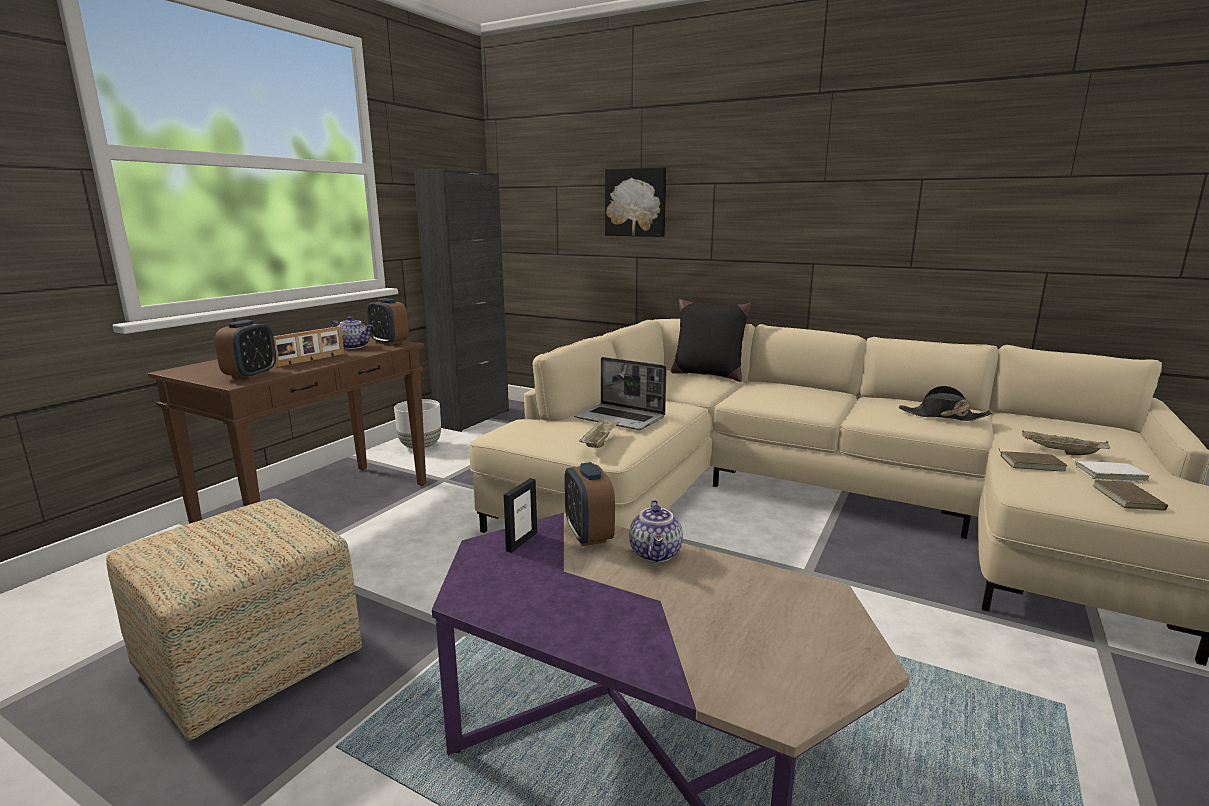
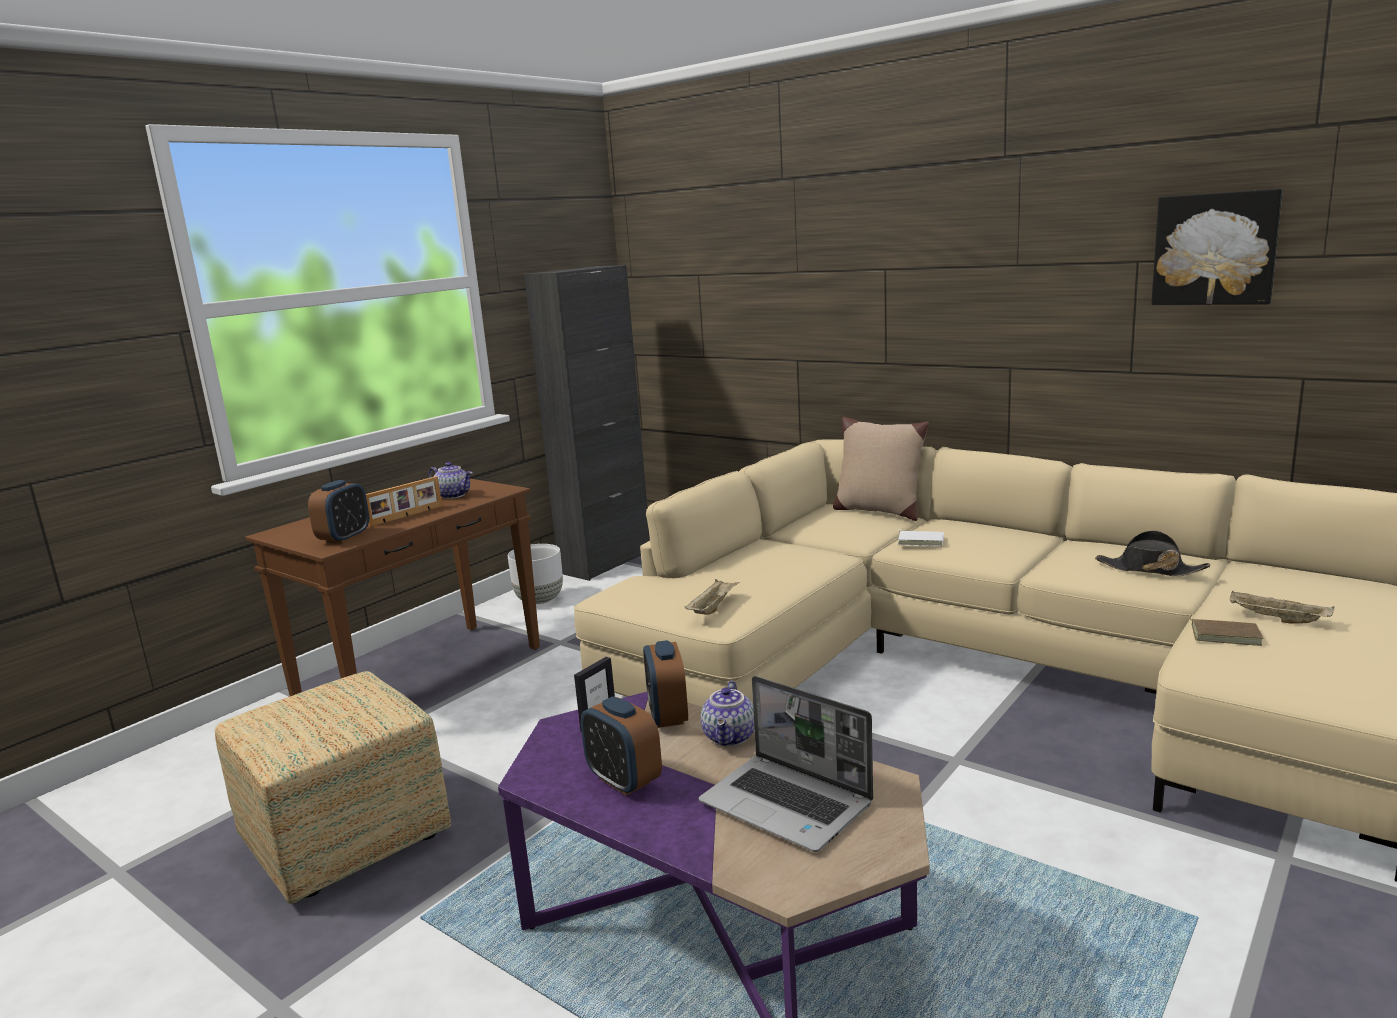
camera: 10 degrees right, 0 degrees up
(389, 342) = (493, 488): alarm clock -> alarm clock (624, 780)
(621, 418) = (748, 575): laptop -> laptop (788, 804)
(636, 202) = (792, 294): picture -> picture (1215, 249)
(707, 375) = (878, 511): black pillow -> beige pillow
(1109, 473) = (1318, 648): white book -> white book (921, 541)
(1130, 498) = (1318, 682): brown book -> none

